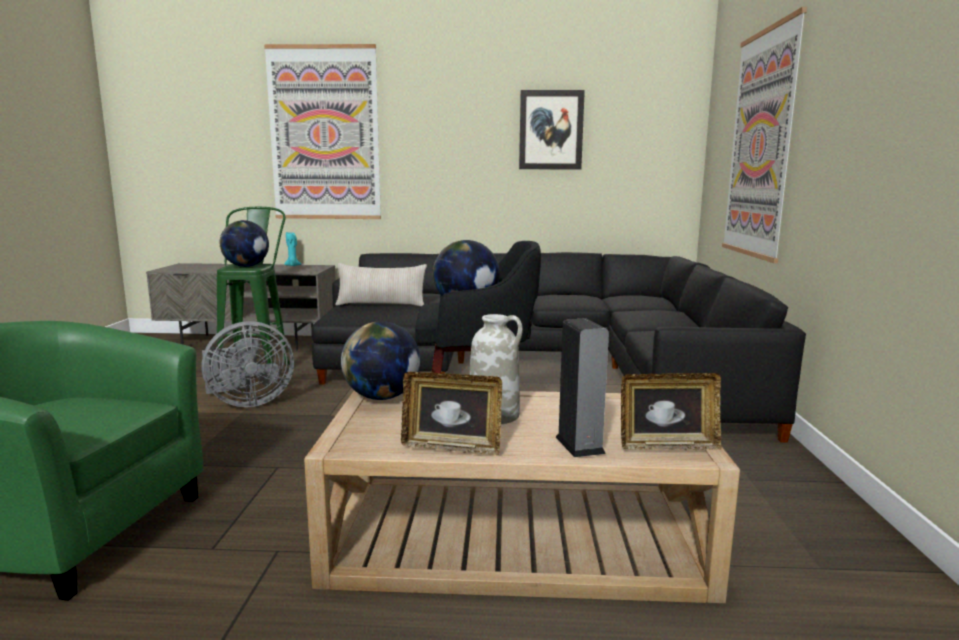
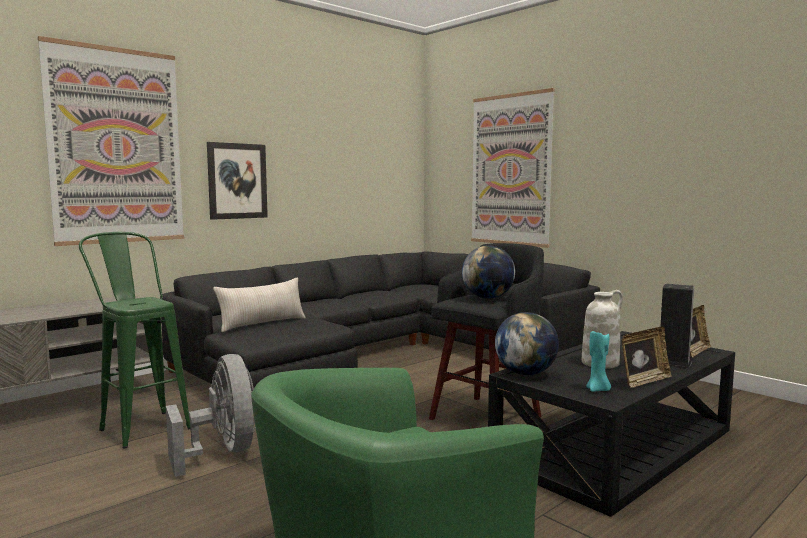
camera: 45 degrees left, 5 degrees down
(246, 266) = (136, 303): globe -> none
(247, 402) = (223, 452): grey fan -> grey fan turned 45 degrees counterclockwise
(292, 266) = (87, 301): turquoise candle -> turquoise candle (598, 390)
(515, 536) = (614, 445): beige coffee table -> black coffee table
(551, 130) = (328, 151): picture -> picture (237, 181)

